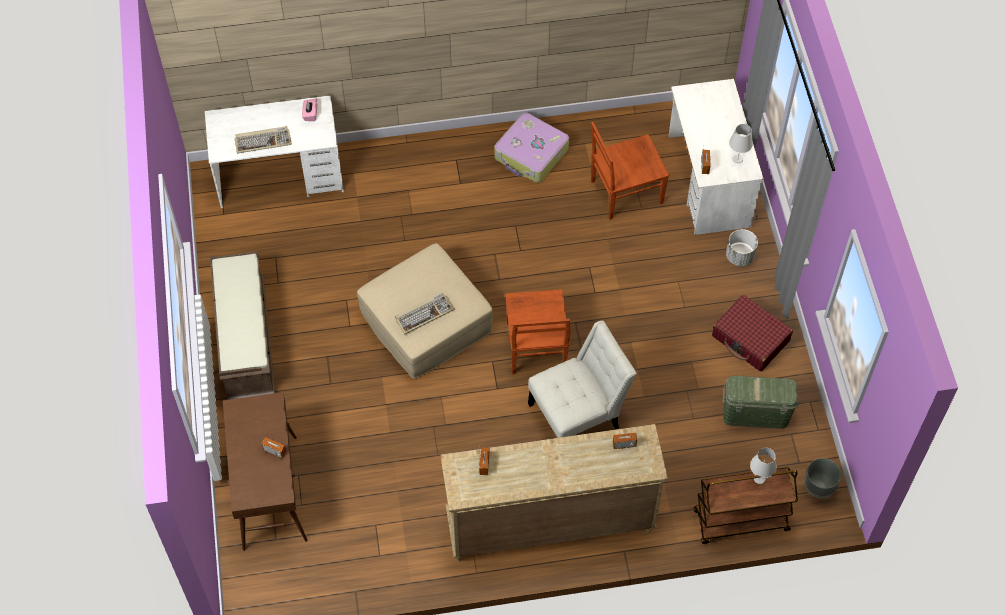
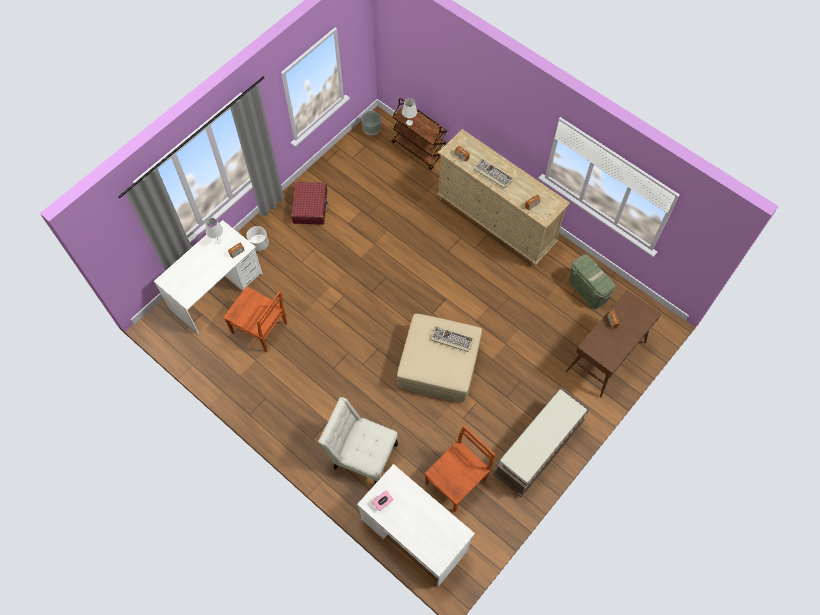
camera: 130 degrees left, 5 degrees up
(263, 141) = (429, 513): keyboard -> keyboard (493, 174)
(531, 154) = (273, 399): suitcase -> none
(536, 348) = (404, 298): brown chair -> brown chair (457, 481)
(578, 413) = (425, 252): white chair -> white chair (362, 454)
(755, 414) = (354, 178): green storage box -> green storage box (587, 290)

